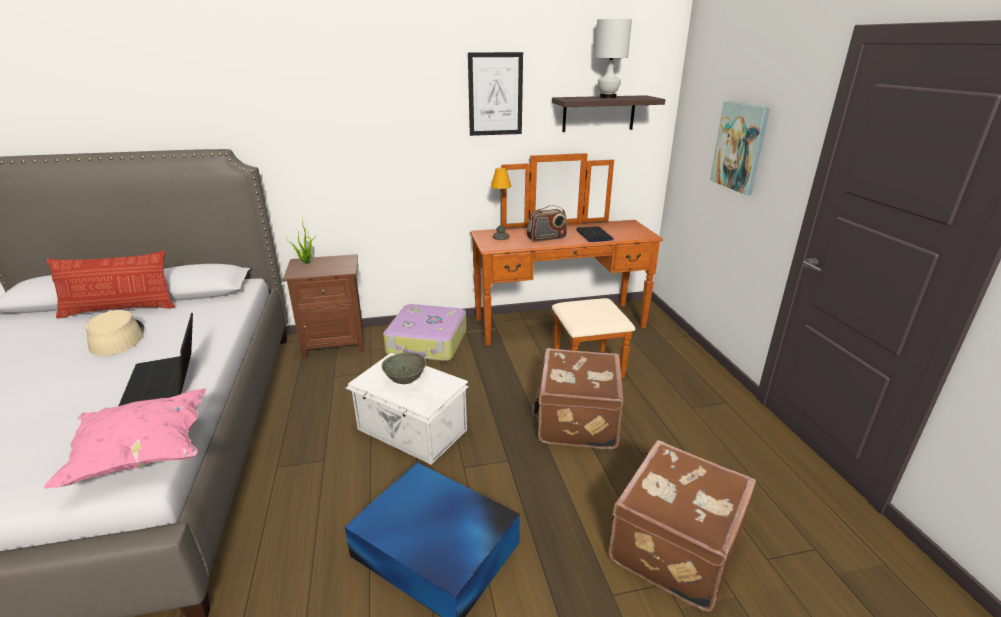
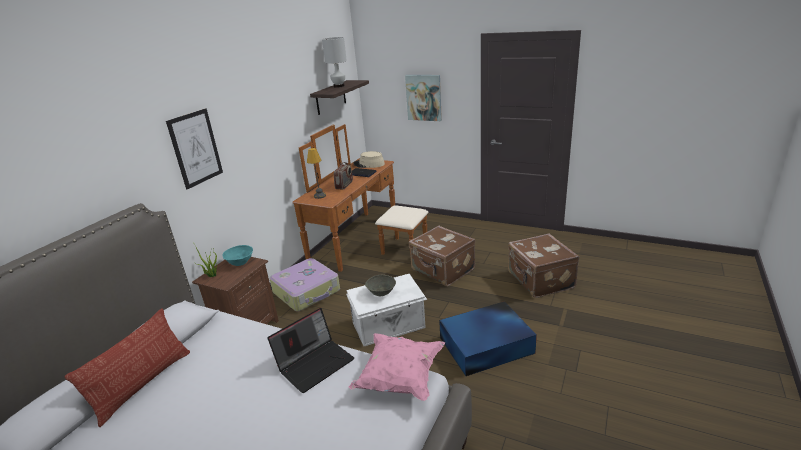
camera: 50 degrees left, 0 degrees up
(117, 338) = (206, 387): beige hat -> beige hat (369, 164)
(166, 380) = (315, 363): laptop -> laptop turned 60 degrees counterclockwise
(340, 263) = (239, 262): none -> turquoise bowl
(495, 94) = (284, 100): picture -> picture (195, 148)

